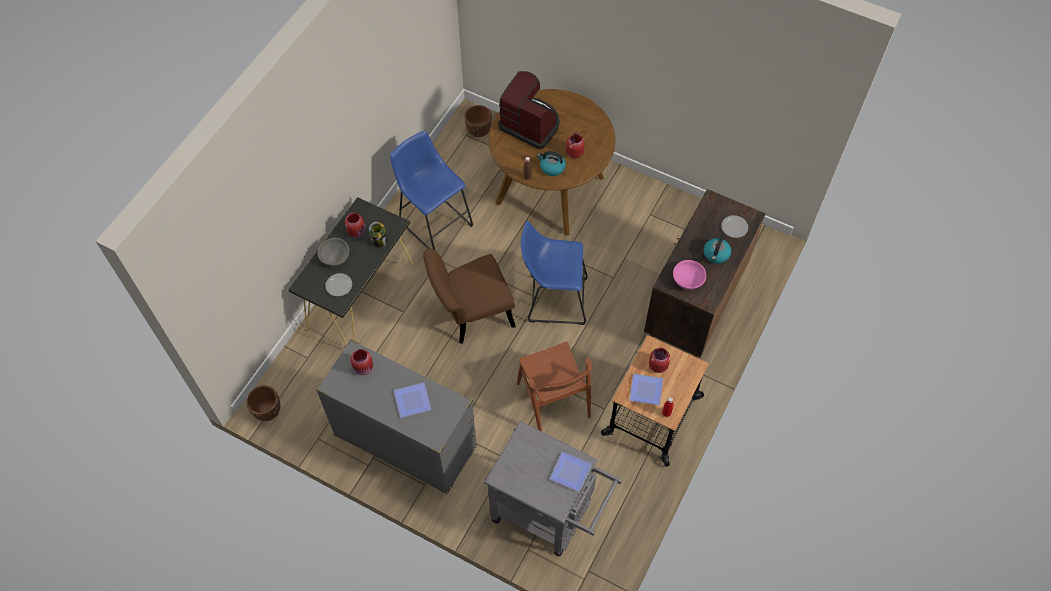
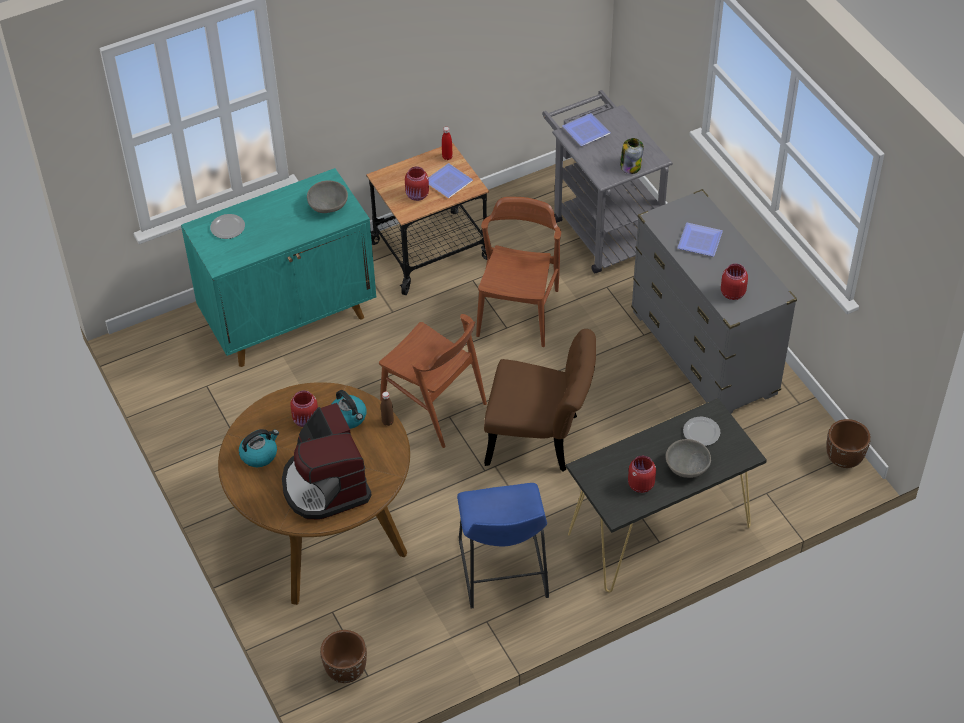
camera: 145 degrees left, 10 degrees down
(380, 240) = (618, 459): jar -> jar (630, 166)
(553, 299) = (433, 406): blue stool -> brown chair
(688, 280) = (327, 206): pink bowl -> grey bowl
(694, 307) = (290, 319): brown cabinet -> turquoise cabinet
(716, 254) = (275, 213): kettle -> kettle (259, 454)

